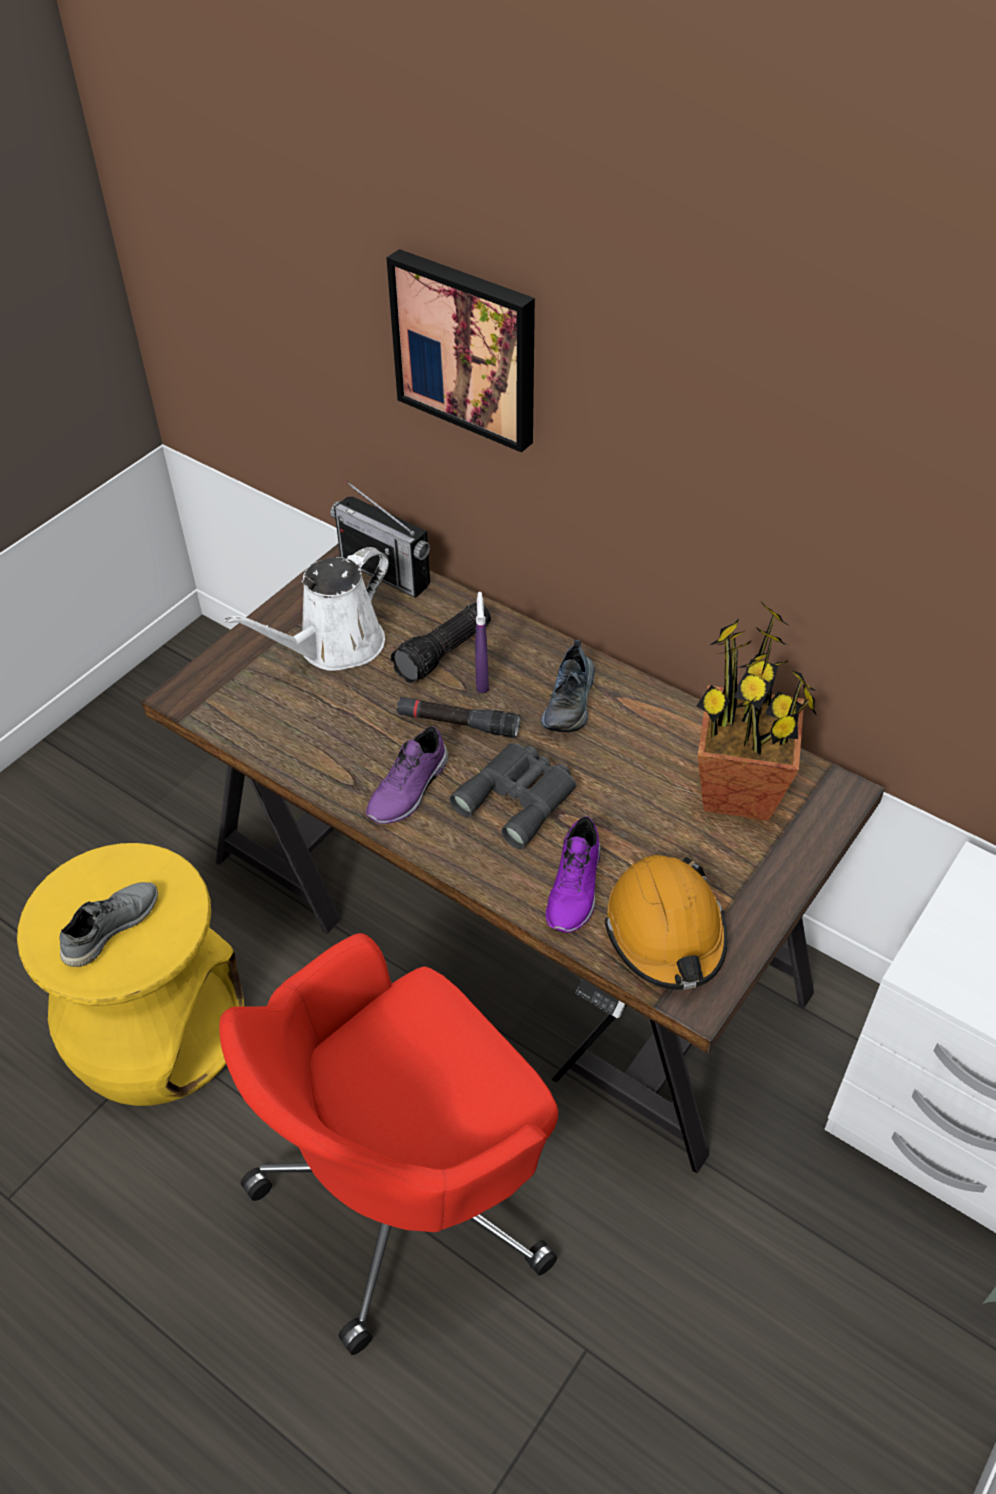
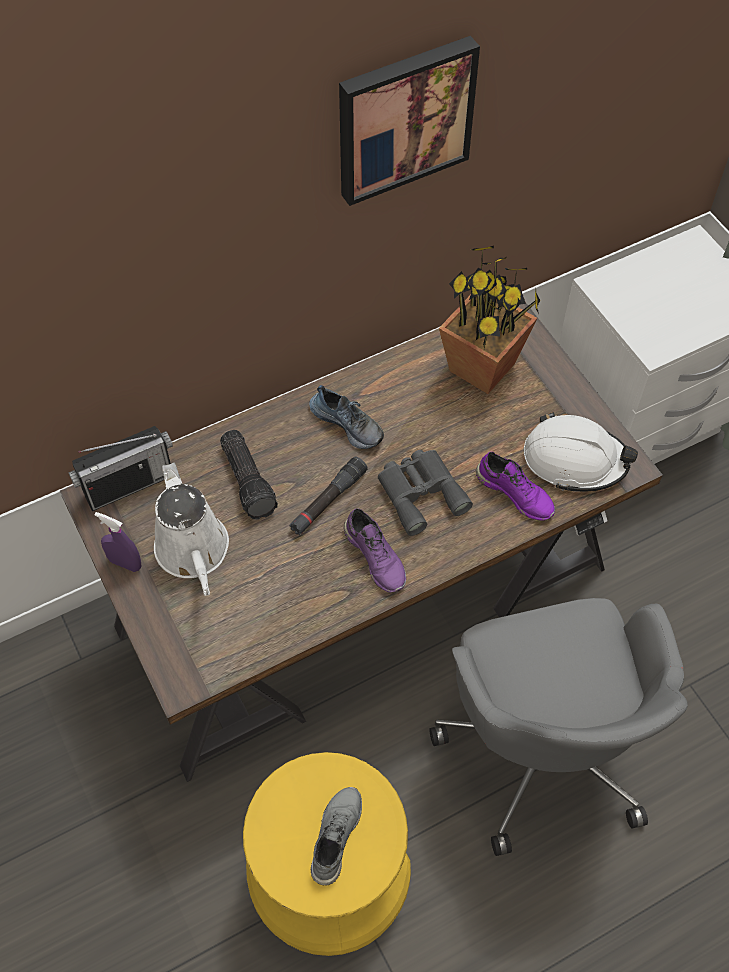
camera: 65 degrees left, 10 degrees up
(110, 927) = (334, 836): grey shoe -> grey shoe turned 45 degrees clockwise
(410, 1190) = (544, 745): red office chair -> grey office chair
(467, 348) = (143, 274): picture -> picture (403, 118)
(482, 680) = (293, 468): purple spray bottle -> purple spray bottle (125, 563)
(666, 932) = (574, 460): orange hard hat -> white hard hat

